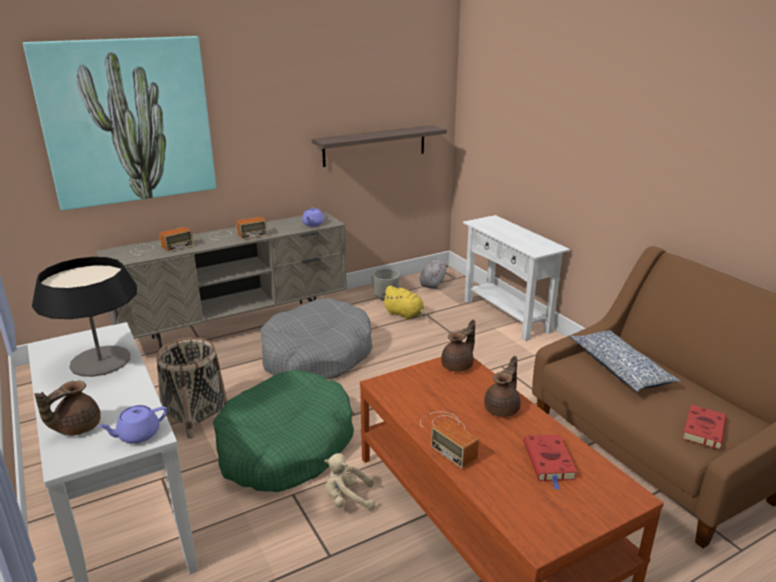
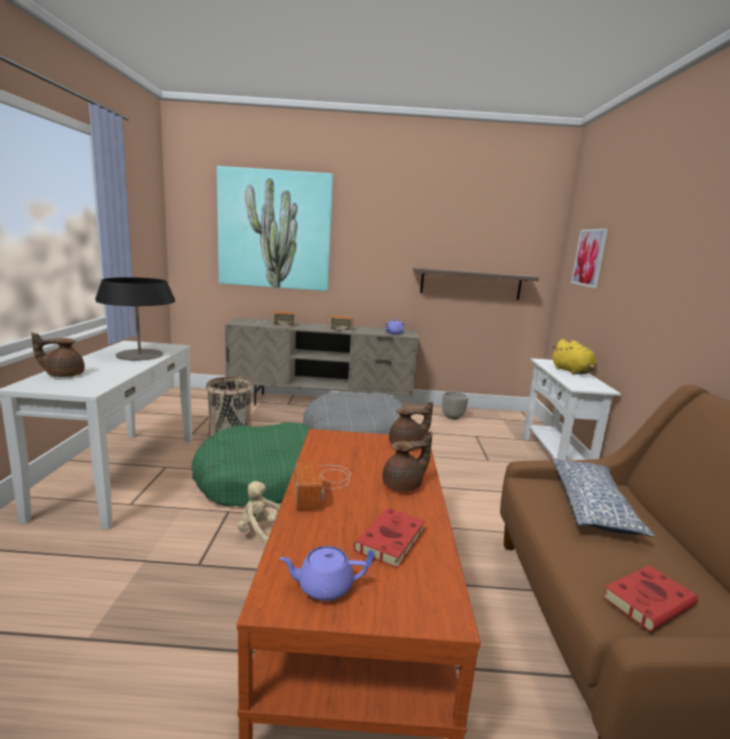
camera: 30 degrees right, 10 degrees down
(137, 435) = (83, 387): purple teapot -> purple teapot (323, 587)
(405, 315) = (456, 431): yellow plush toy -> yellow plush toy (572, 372)
(432, 283) = (505, 419): grey plush toy -> none
(503, 110) = (589, 257): none -> picture

